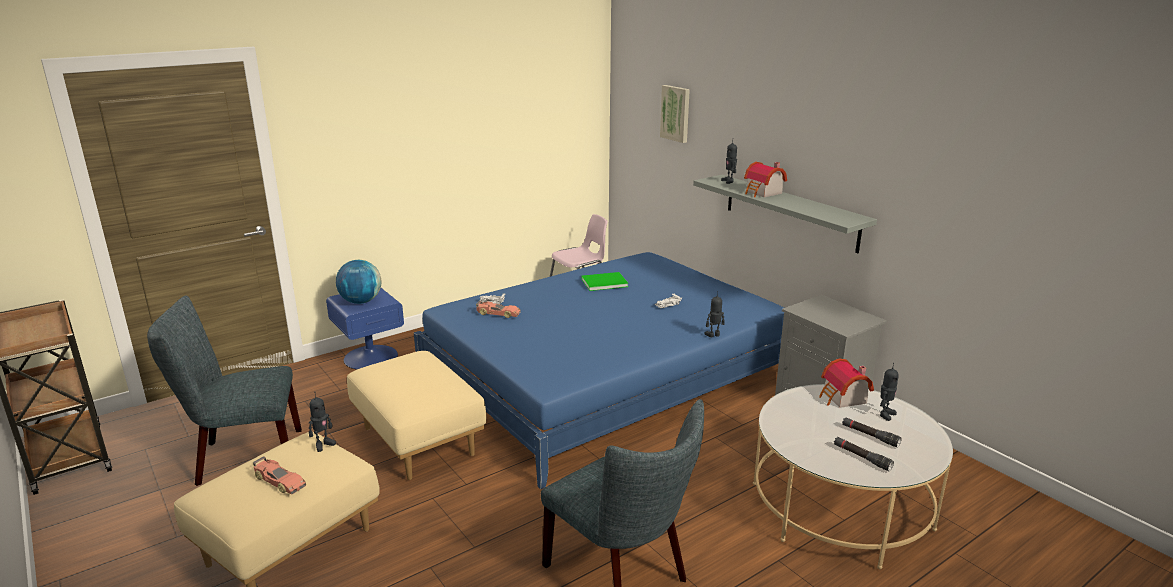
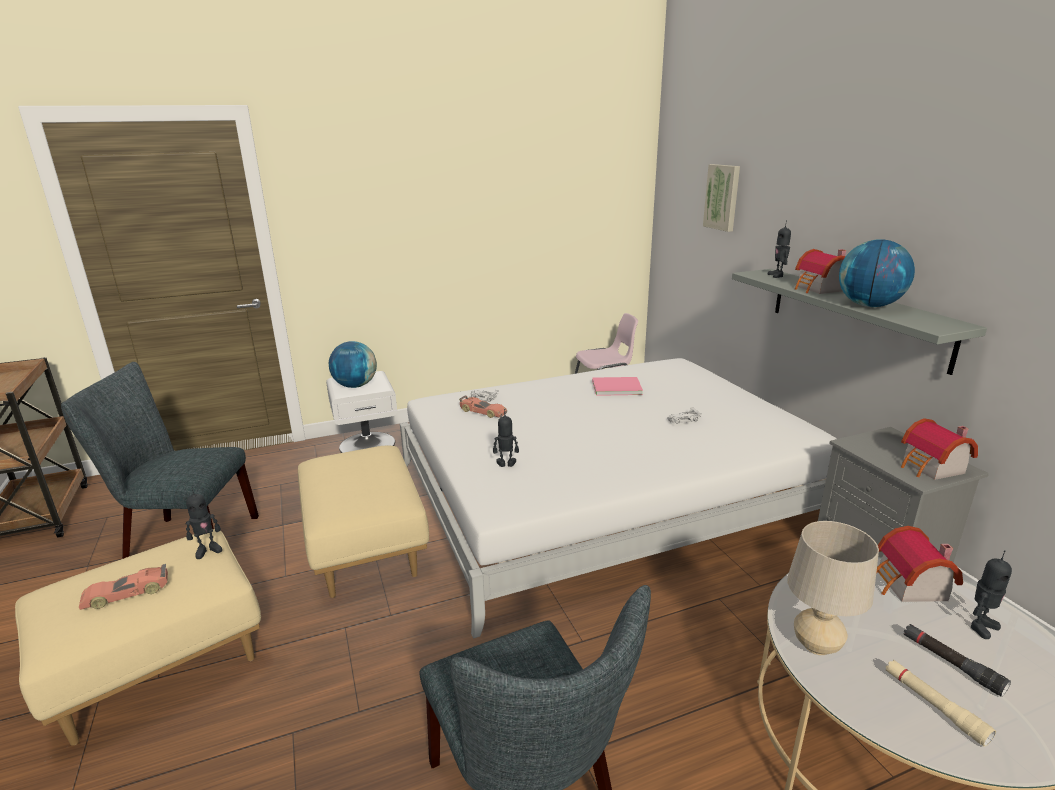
camera: 15 degrees right, 0 degrees up
(279, 481) = (127, 593): toy car -> toy car turned 105 degrees clockwise
(370, 357) = (367, 444): blue nightstand -> white nightstand
(603, 282) = (615, 387): green book -> pink book
(606, 374) = (605, 493): blue bed -> white bed
(714, 335) = (732, 465): toy robot -> toy robot (506, 465)
(792, 438) = (816, 645): none -> beige table lamp
(800, 206) = (869, 306): none -> globe
(851, 321) = (931, 468): none -> toy house
(861, 457) = (934, 706): black flashlight -> beige flashlight

